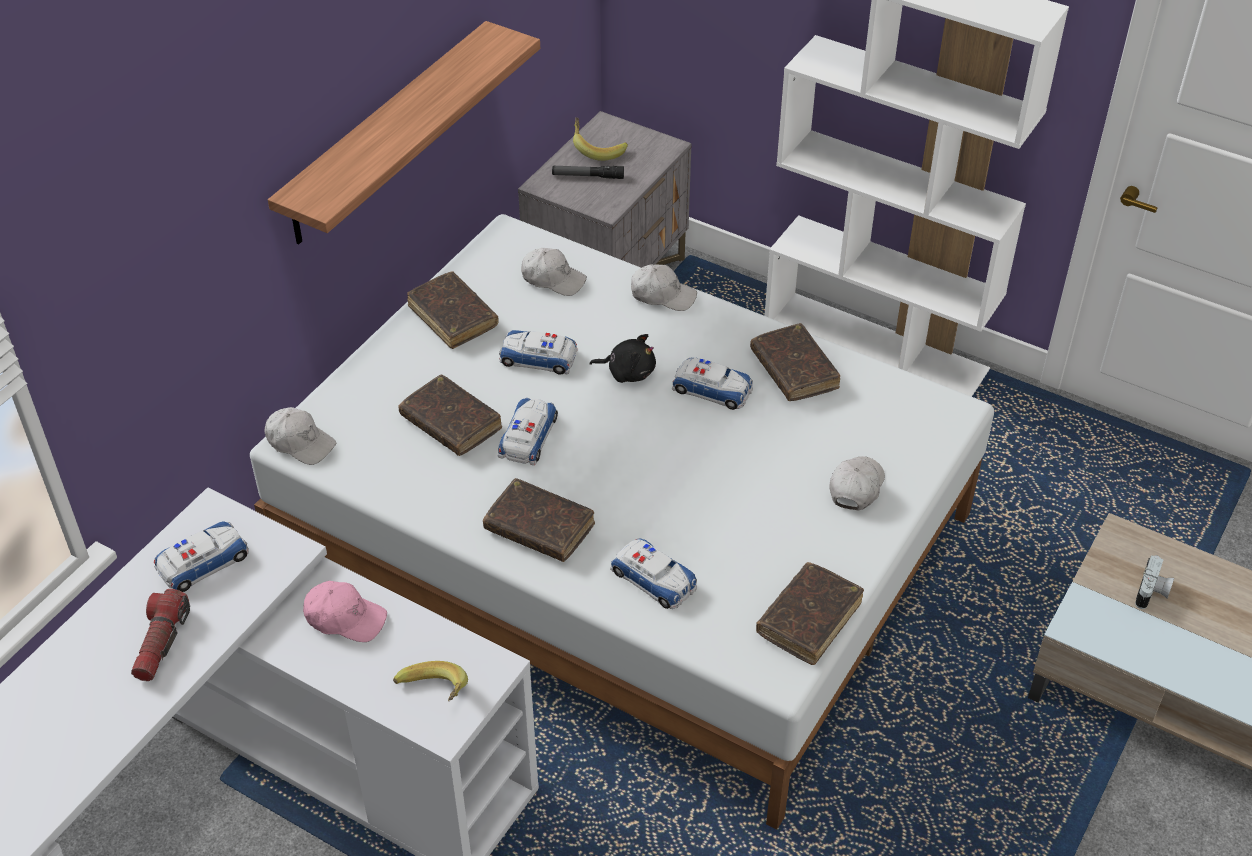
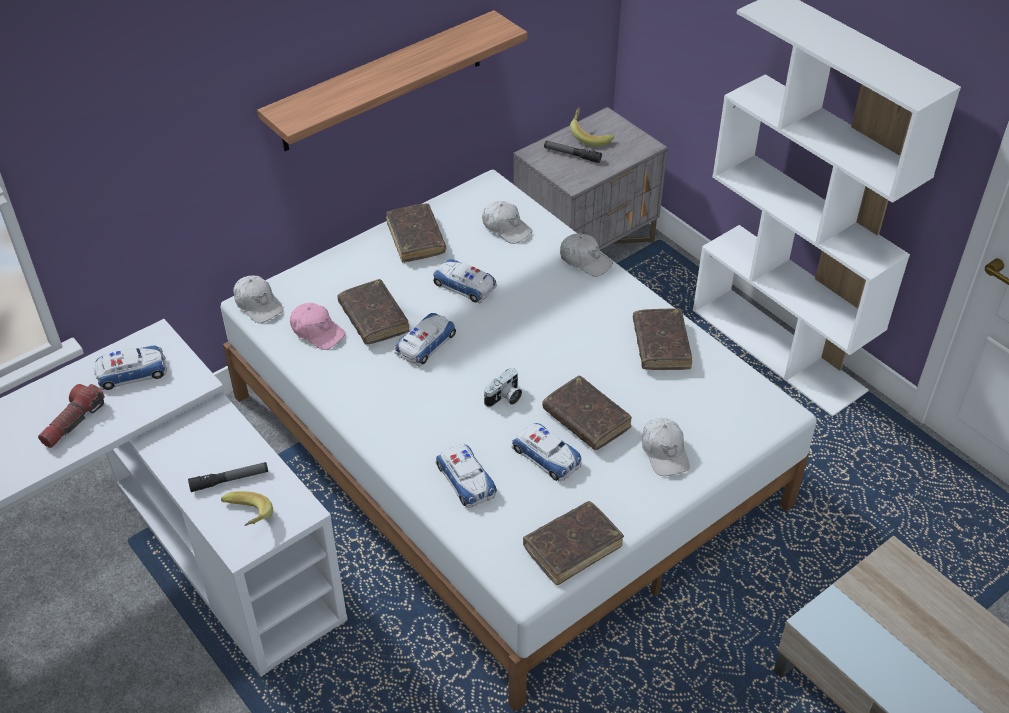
camera: 20 degrees right, 0 degrees up
(345, 618) = (214, 442): pink cap -> pink cap (317, 331)
(388, 656) = (229, 480): none -> flashlight
(539, 528) = (399, 416): brown book -> brown book (586, 419)
(628, 372) = (527, 313): black plush toy -> none
(712, 389) = (587, 343): toy car -> toy car (546, 456)
(856, 487) = (664, 452): white cap -> white cap turned 120 degrees clockwise
(1152, 593) = (899, 614): camera -> camera (504, 398)

